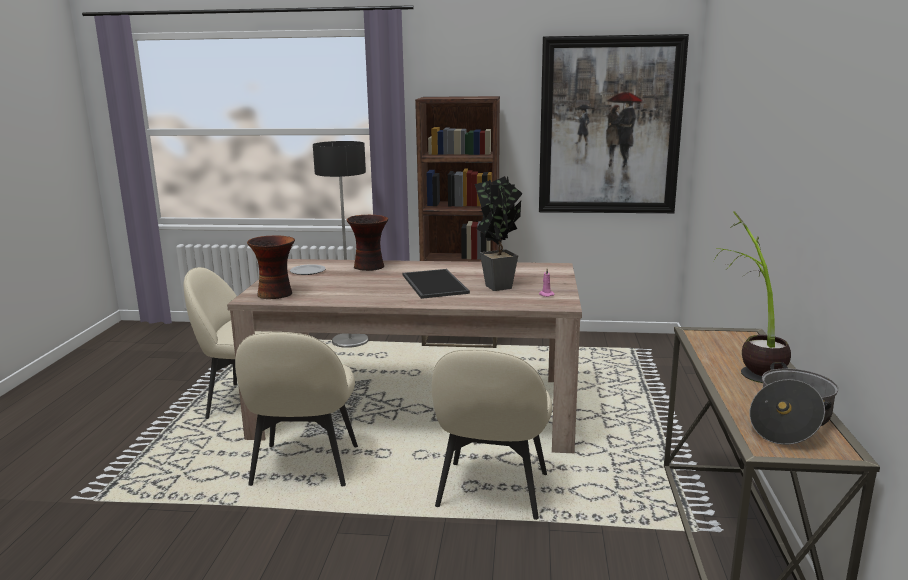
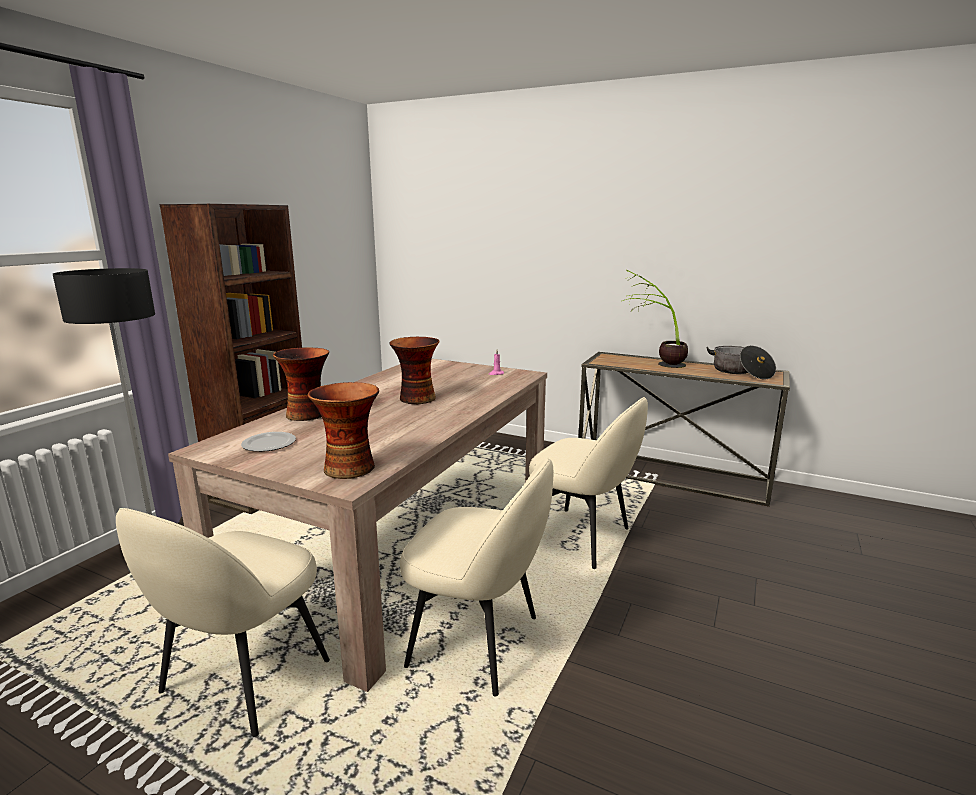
camera: 70 degrees left, 0 degrees up
(433, 284) = (416, 399): tray -> vase
(499, 285) = (452, 381): potted plant -> none
(609, 126) = (327, 238): picture -> none

